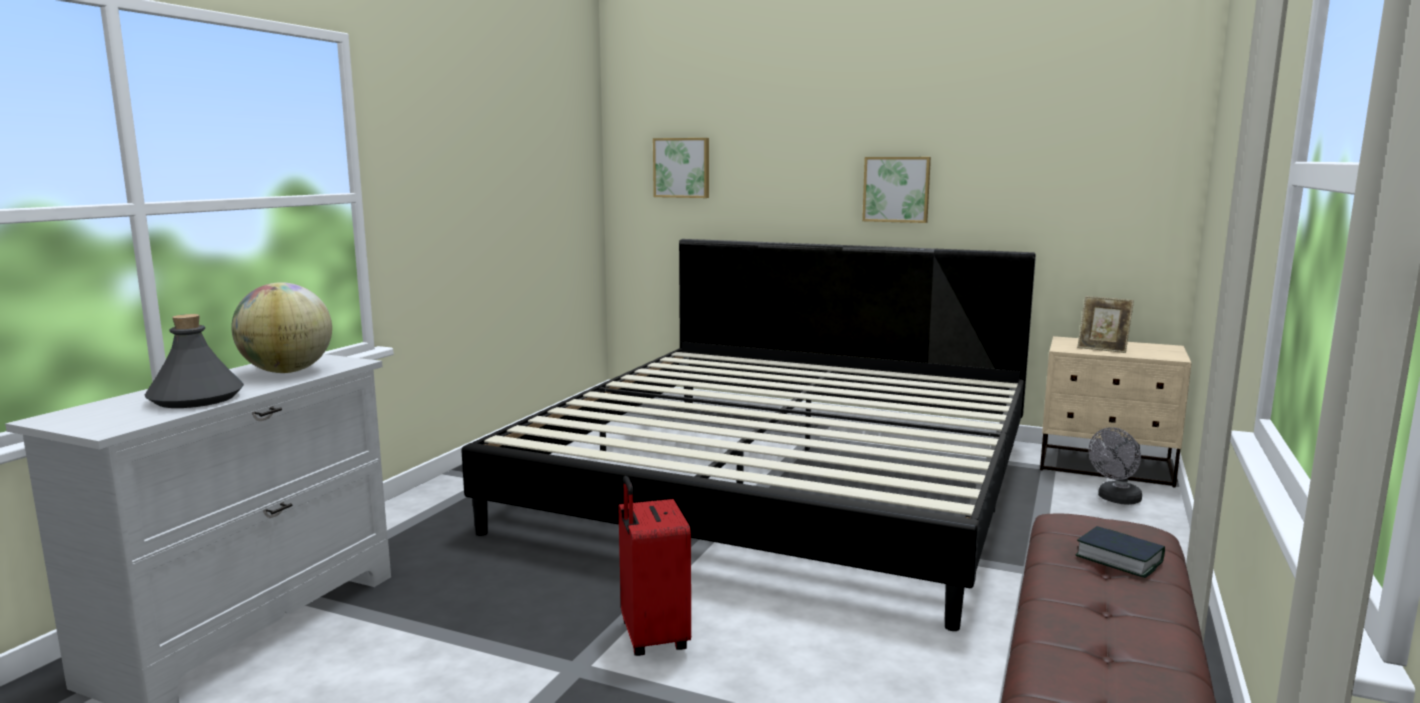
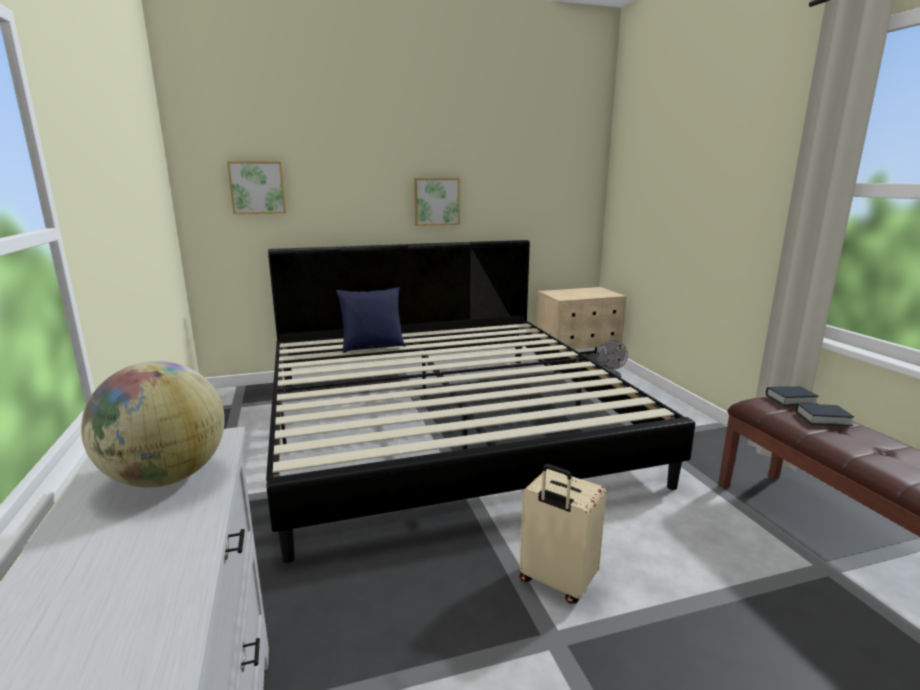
camera: 40 degrees left, 5 degrees up
(196, 399) = (148, 570): grey bottle -> none
(652, 638) = (556, 582): red suitcase -> beige suitcase
(758, 371) = (372, 347): none -> blue pillow
(1102, 349) = (577, 295): picture frame -> none
(1135, 531) = (790, 400): none -> book

